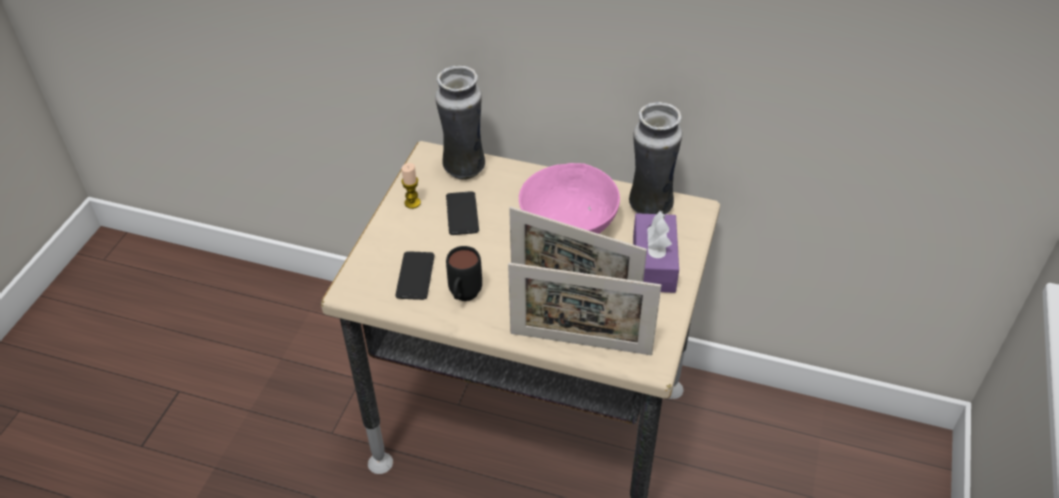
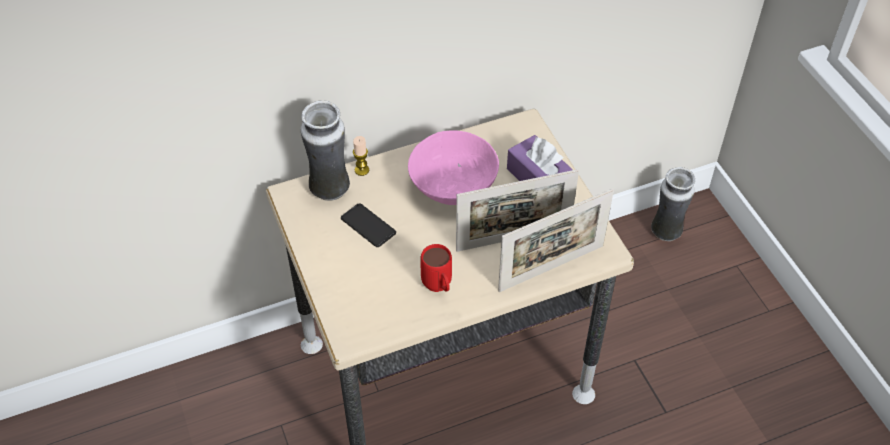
camera: 40 degrees left, 5 degrees up
(412, 203) = (320, 240): candle -> candle (362, 170)
(415, 276) = (386, 295): phone -> none
(463, 297) = (439, 288): black mug -> red mug
(649, 207) = (495, 140): vase -> vase (666, 232)

